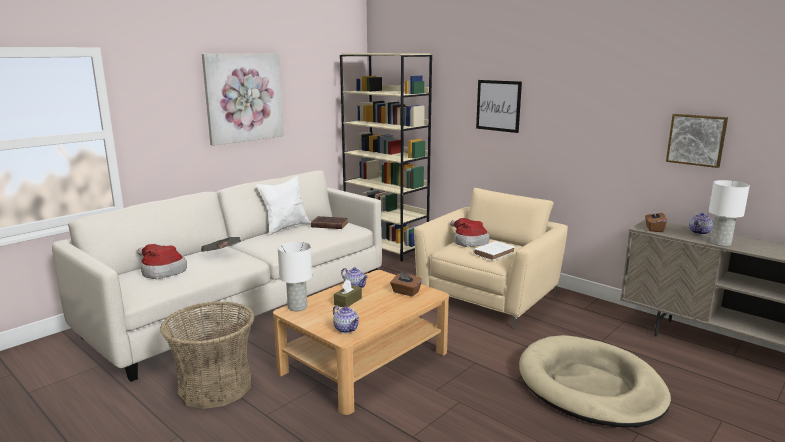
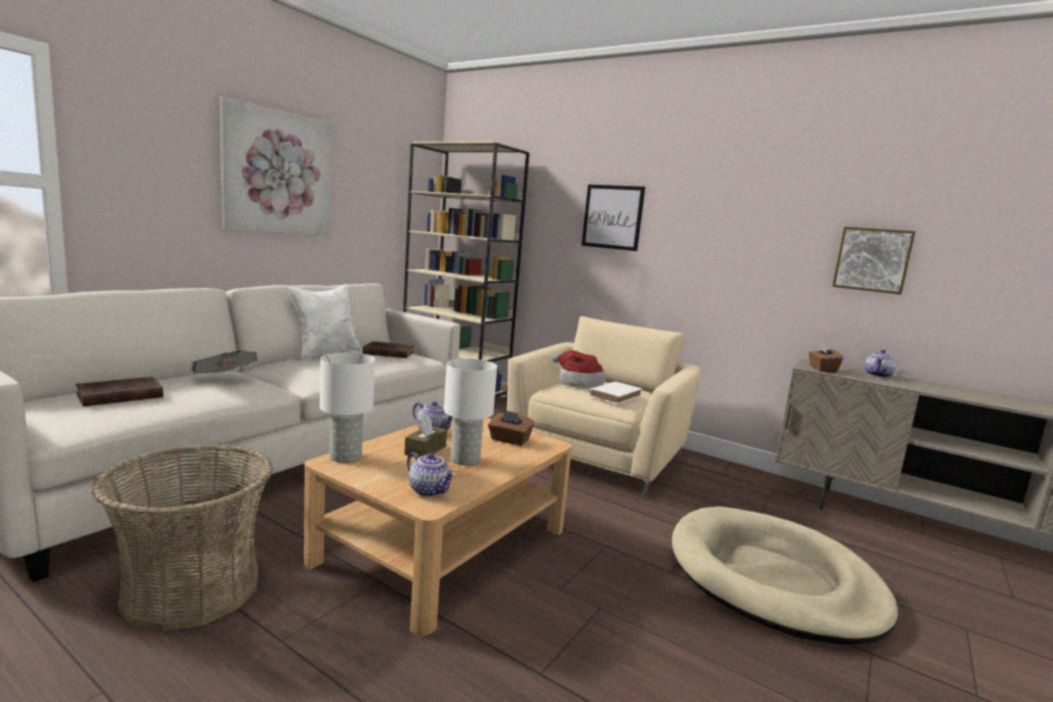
camera: 10 degrees left, 5 degrees down
(161, 271) = (117, 396): hat -> brown book
(720, 243) = (914, 387): white table lamp -> white table lamp (464, 459)

